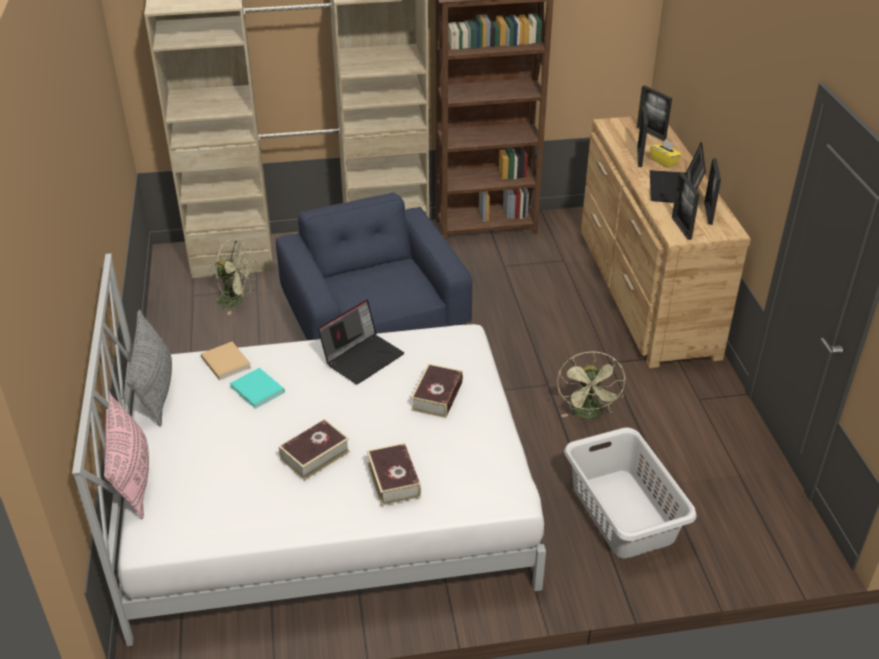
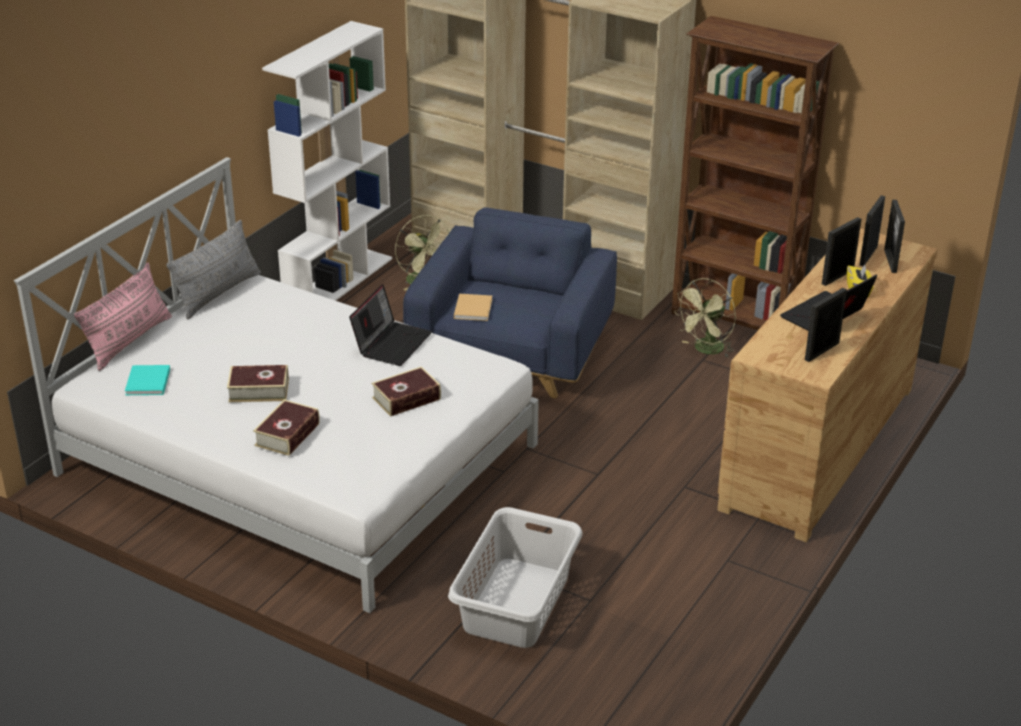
camera: 40 degrees right, 5 degrees down
(164, 333) = (338, 281): none -> white bookcase
(225, 361) = (288, 297): beige book -> beige book (473, 308)
(258, 390) = (283, 328): turquoise book -> turquoise book (147, 383)
(363, 357) = (391, 343): laptop -> laptop turned 60 degrees counterclockwise
(588, 414) = (599, 515): green fan -> green fan (706, 350)
(681, 228) = (770, 351): picture frame -> picture frame (868, 256)

